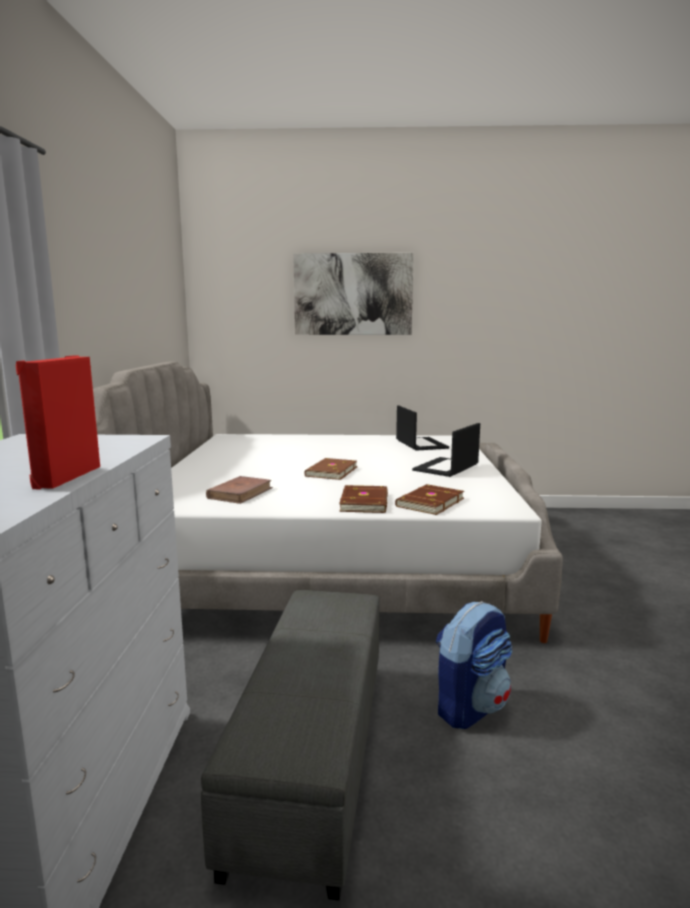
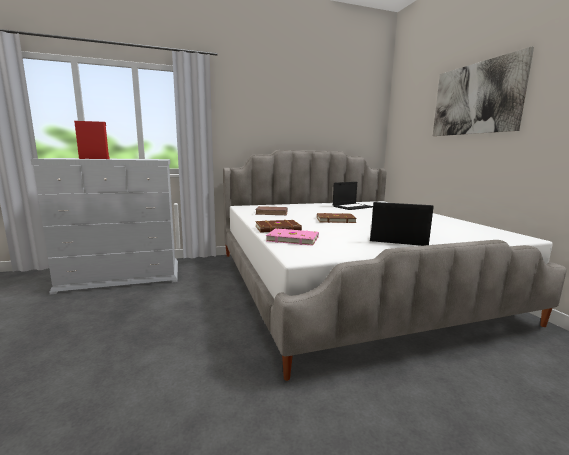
camera: 70 degrees right, 0 degrees up
(310, 755) = (148, 309): grey ottoman -> none
(420, 444) = (464, 230): laptop -> laptop (352, 206)
(429, 502) = (292, 239): brown book -> pink book
(470, 706) = (188, 348): backpack -> none

